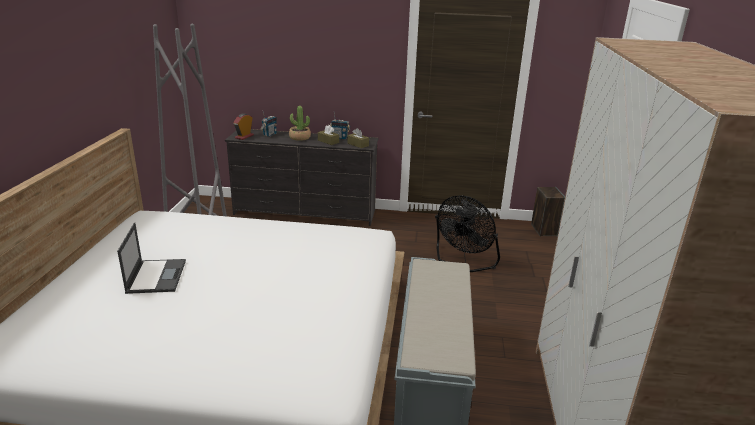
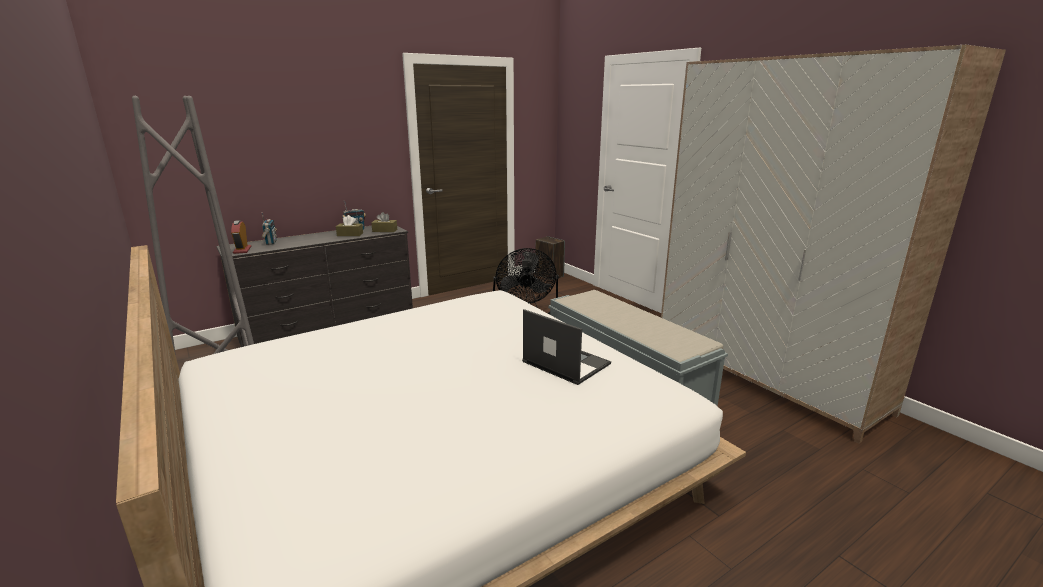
camera: 40 degrees left, 5 degrees down
(156, 276) = (358, 396): laptop -> laptop (565, 362)
(299, 137) = (312, 238): potted plant -> none

